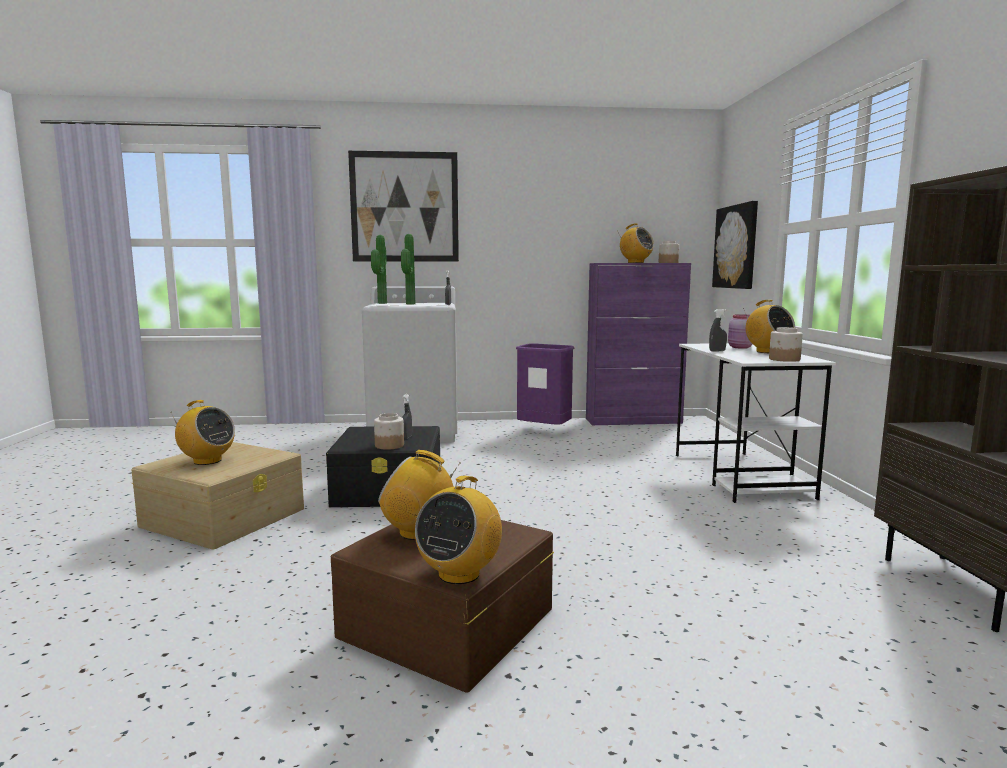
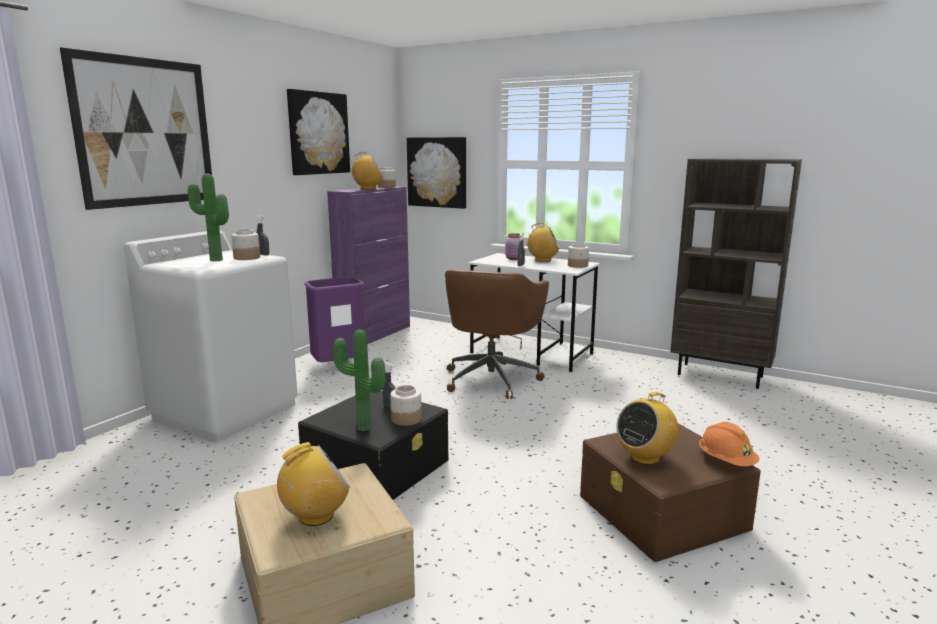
camera: 55 degrees left, 5 degrees up
(380, 303) = (166, 264): potted plant -> potted plant (362, 429)
(429, 304) = (246, 258): none -> jar
(459, 574) = (726, 462): radio -> orange hard hat
(586, 206) = (318, 133): none -> picture
(632, 477) = (492, 378): none -> brown office chair

